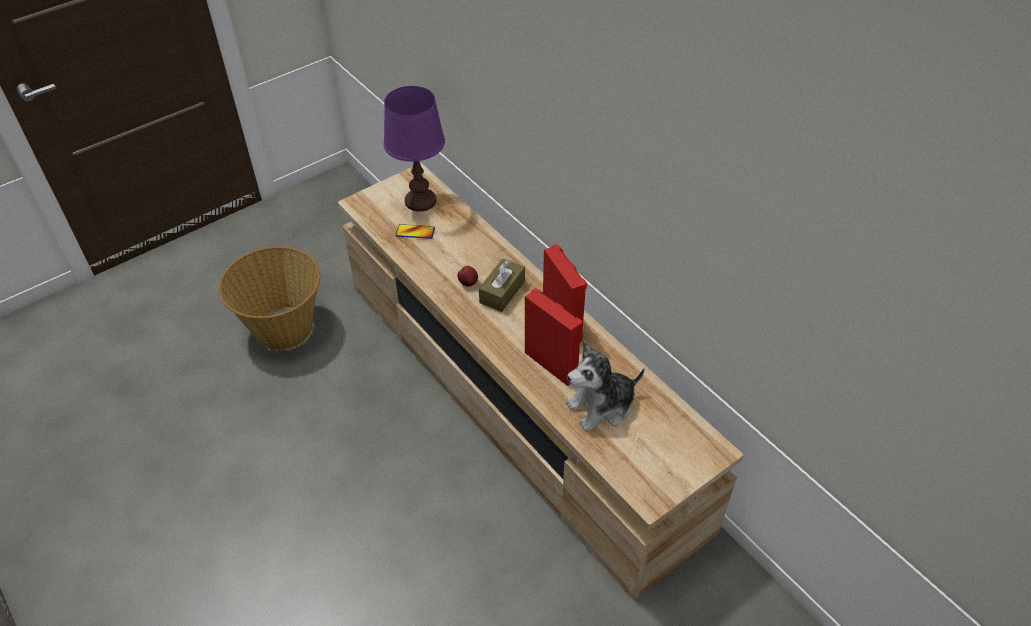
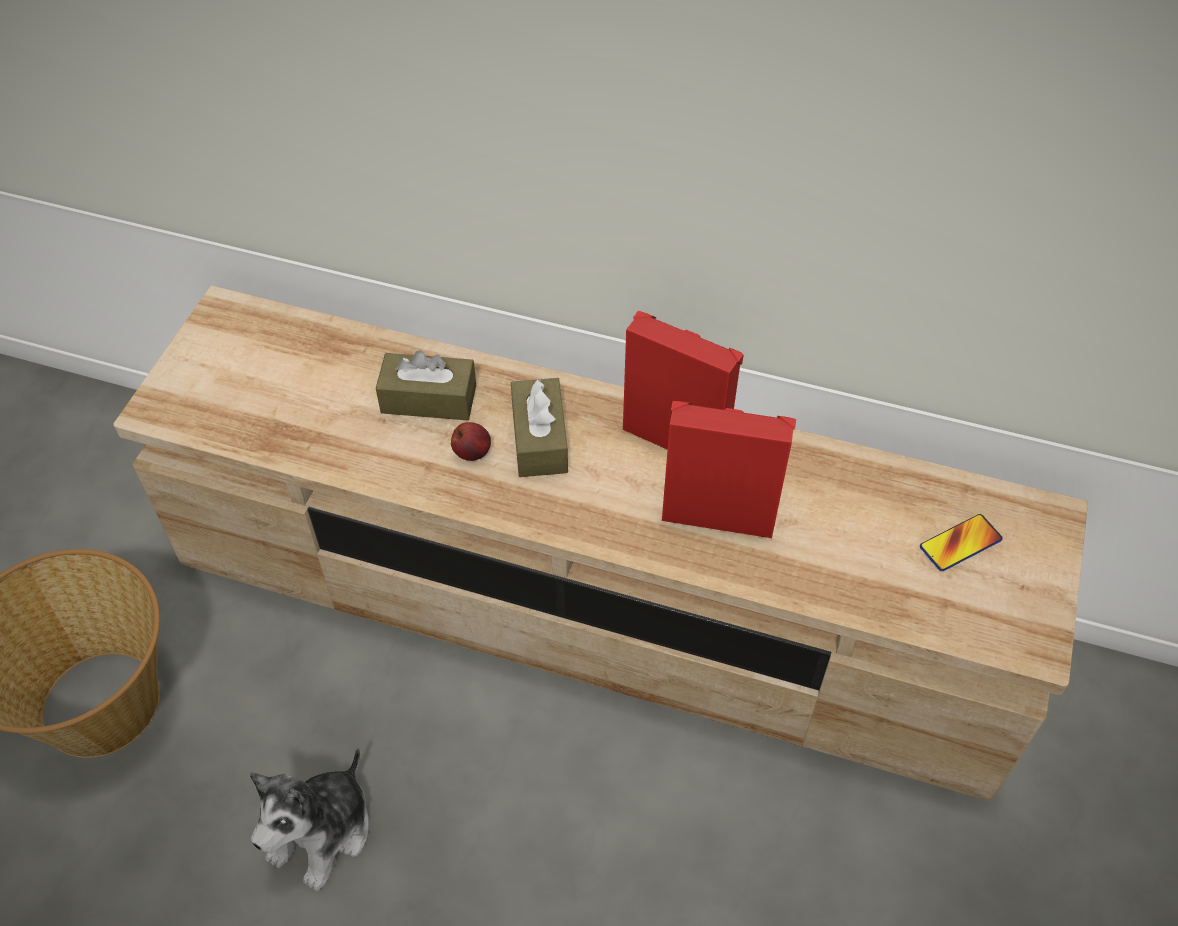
camera: 35 degrees left, 5 degrees up
(415, 232) = (306, 411): phone -> phone (960, 543)
(420, 201) = (267, 352): purple table lamp -> none
(469, 252) = (429, 399): none -> brown tissue box
(602, 406) = (847, 541): plush toy -> plush toy (323, 832)

